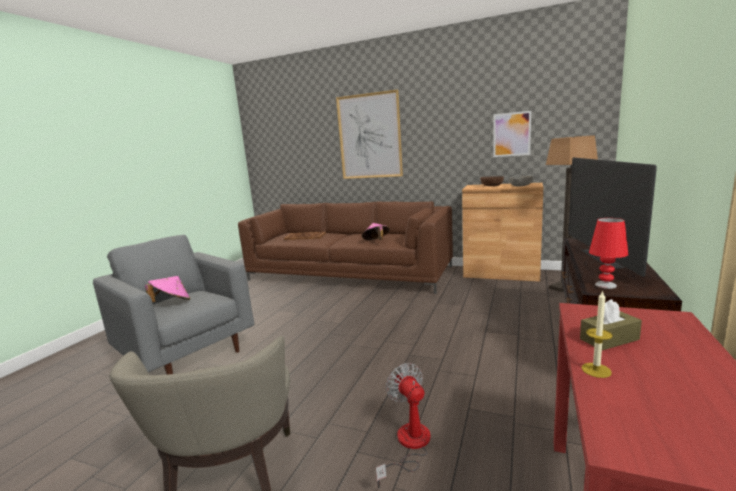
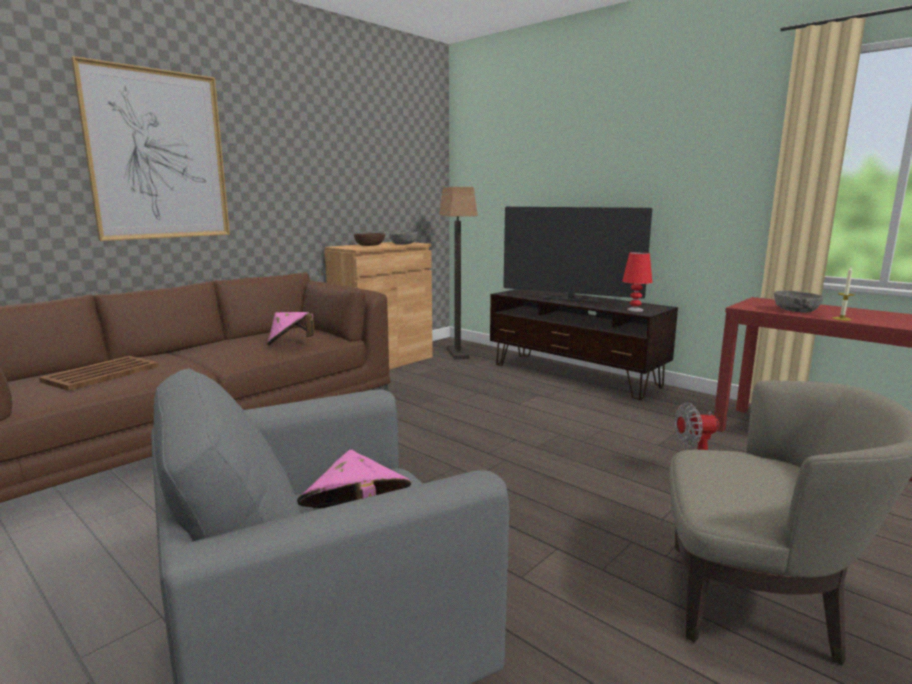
camera: 70 degrees left, 0 degrees up
(511, 134) = (368, 179): picture -> none
(609, 339) = (796, 311): brown tissue box -> grey bowl

